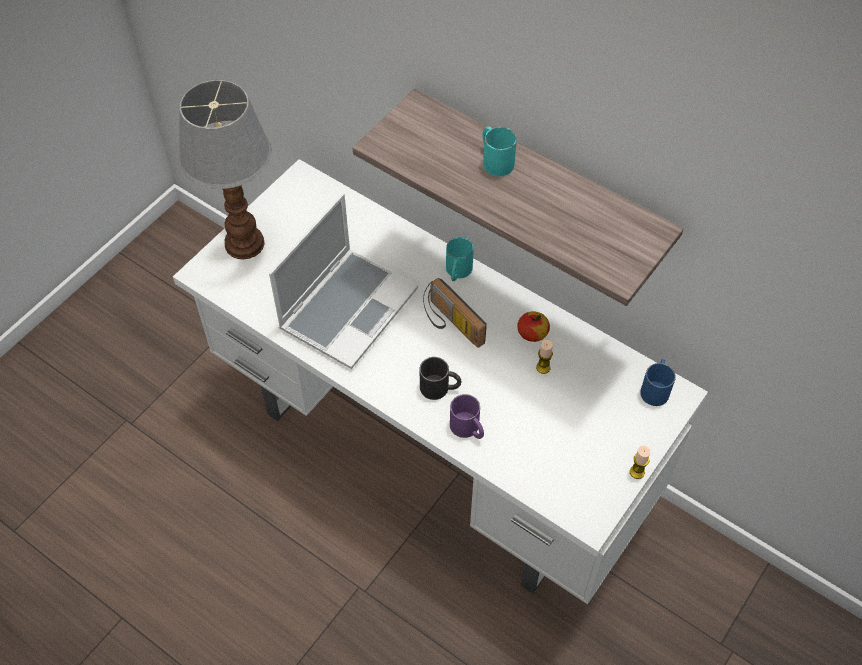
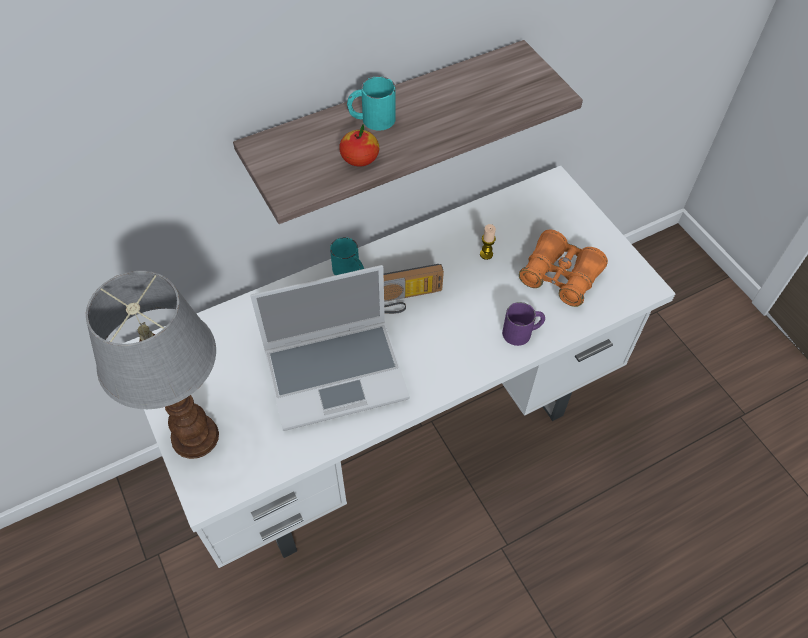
camera: 65 degrees left, 0 degrees up
(348, 307) = (337, 373): laptop -> laptop turned 105 degrees clockwise
(440, 388) = (469, 335): black mug -> none
(532, 333) = (447, 246): apple -> apple (359, 158)
(554, 438) = (560, 276): none -> orange binoculars
(637, 472) = (614, 238): candle -> none
(655, 388) = (543, 193): blue mug -> none

